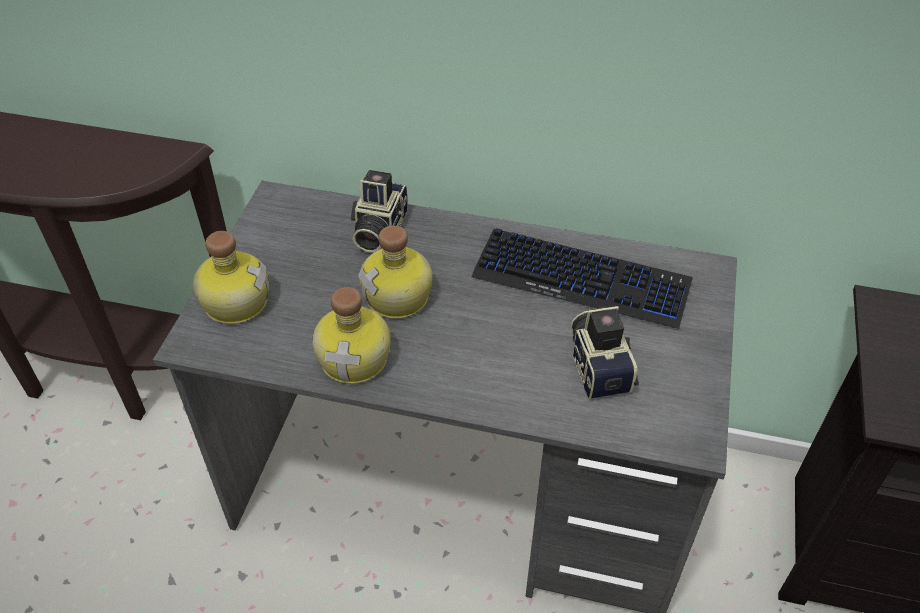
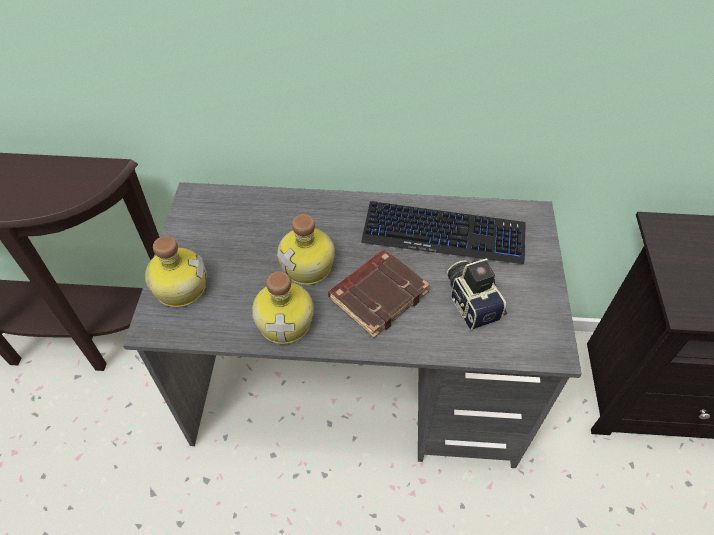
camera: 10 degrees left, 5 degrees up
(377, 230) = (280, 212): camera -> none
(479, 342) = (378, 295): none -> brown book

